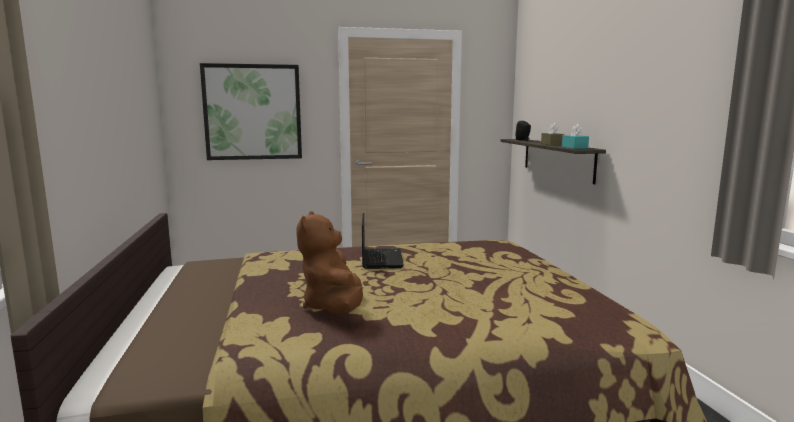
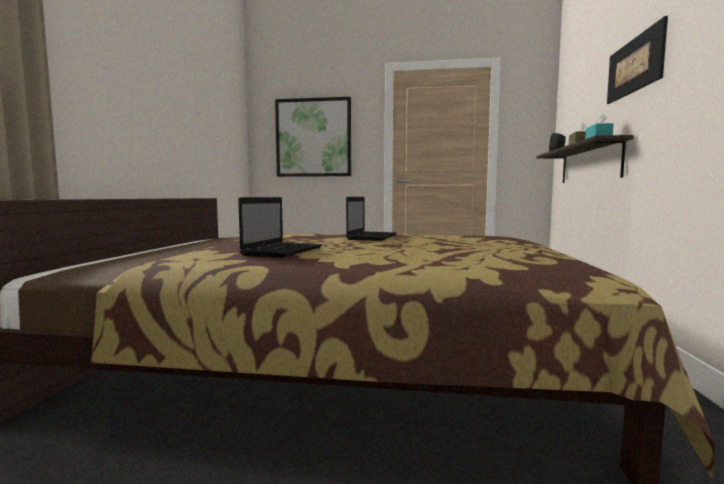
camera: 20 degrees right, 5 degrees down
(334, 307) = (283, 251): brown plush toy -> laptop
(606, 86) = (634, 65): none -> picture

